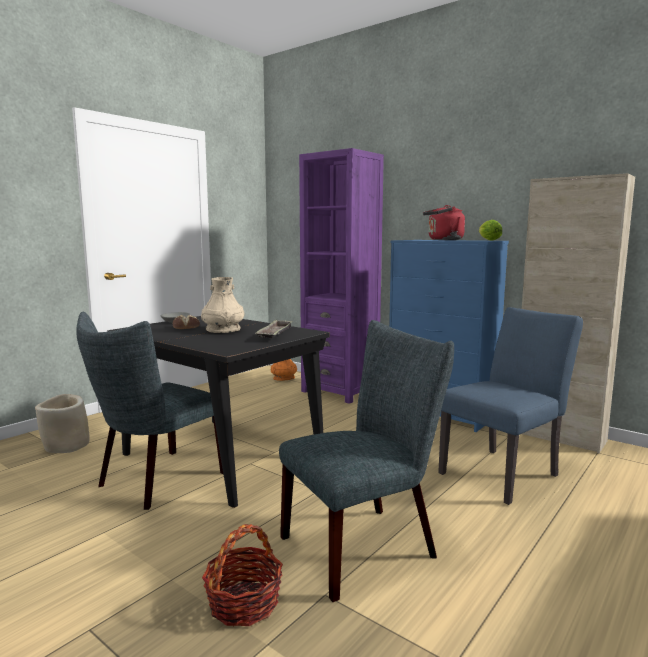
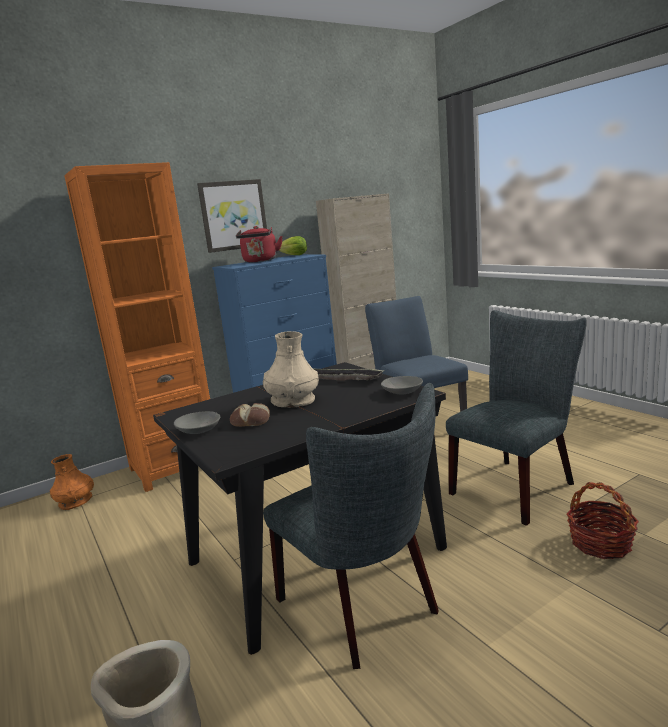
camera: 70 degrees left, 5 degrees up
(233, 347) = (402, 392): none -> grey bowl
(340, 391) = (175, 467): purple bookcase -> orange bookcase
(366, 545) = (517, 486): grey chair -> grey chair turned 60 degrees clockwise
(449, 194) = (233, 215): none -> picture

